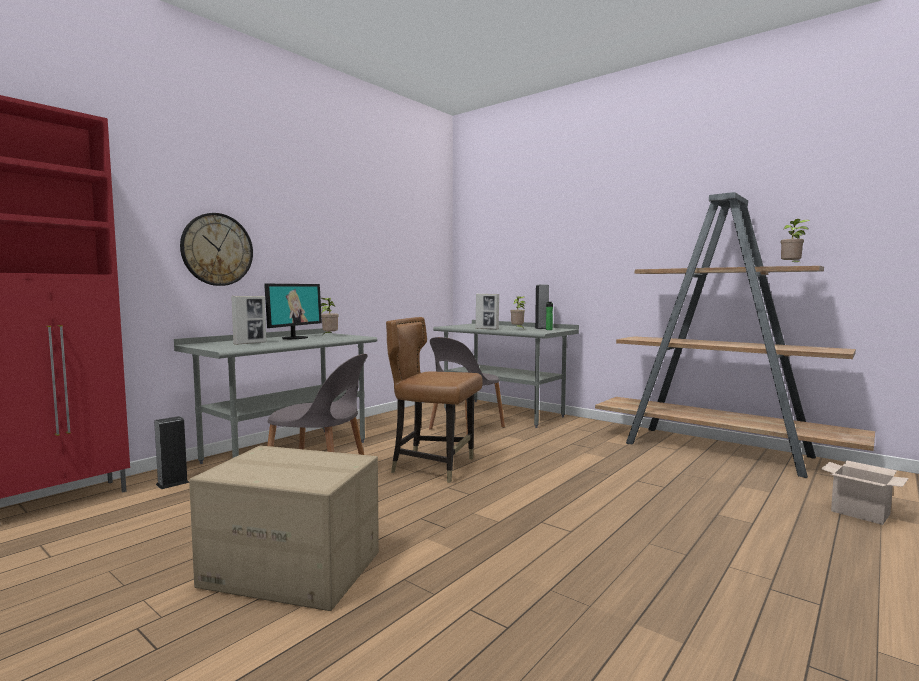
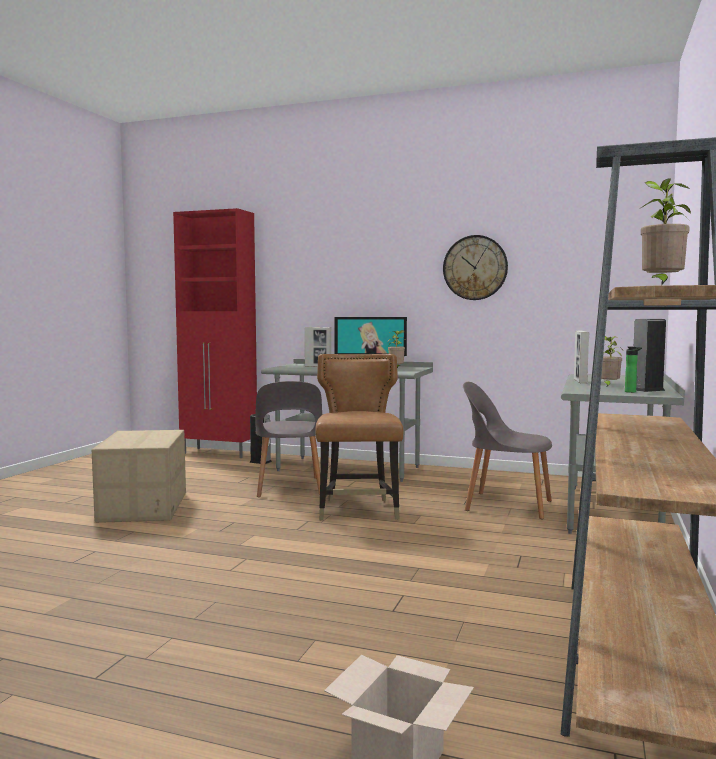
camera: 70 degrees right, 0 degrees up
(217, 249) = (332, 288): wall clock -> wall clock (475, 267)

